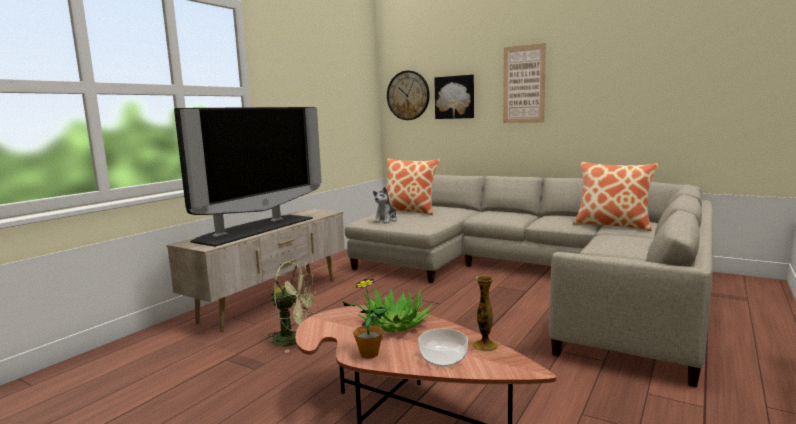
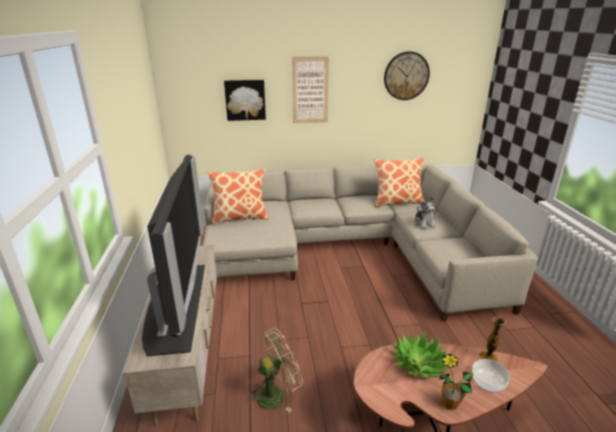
camera: 40 degrees left, 15 degrees up
(386, 220) = (237, 236): plush toy -> plush toy (424, 223)
(408, 95) = (193, 97): wall clock -> wall clock (406, 76)

